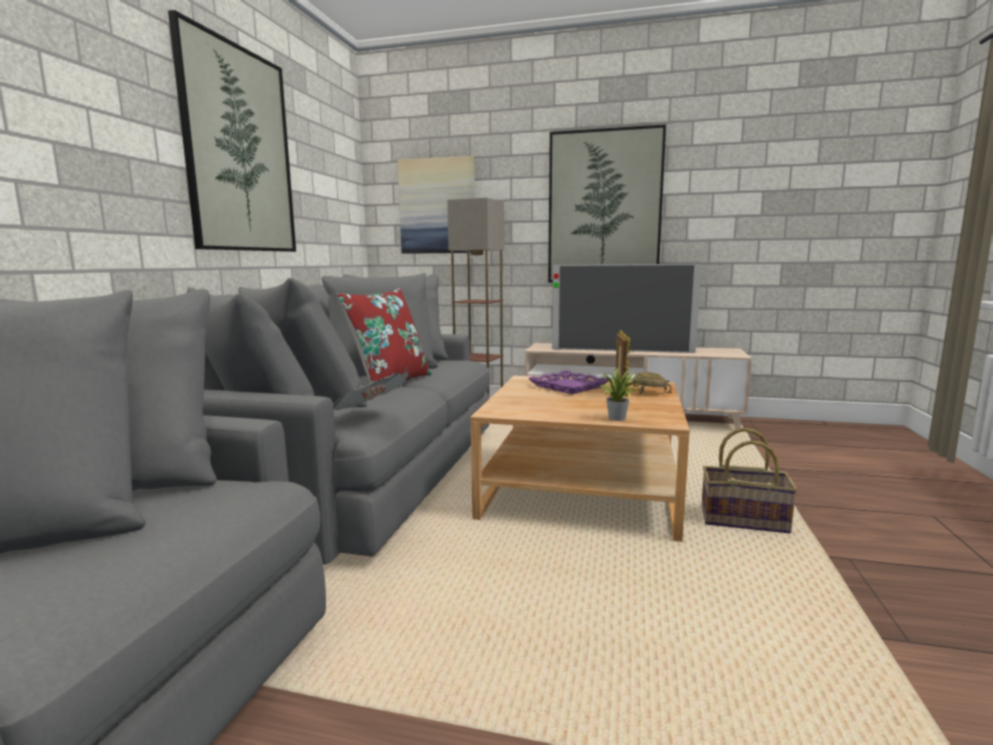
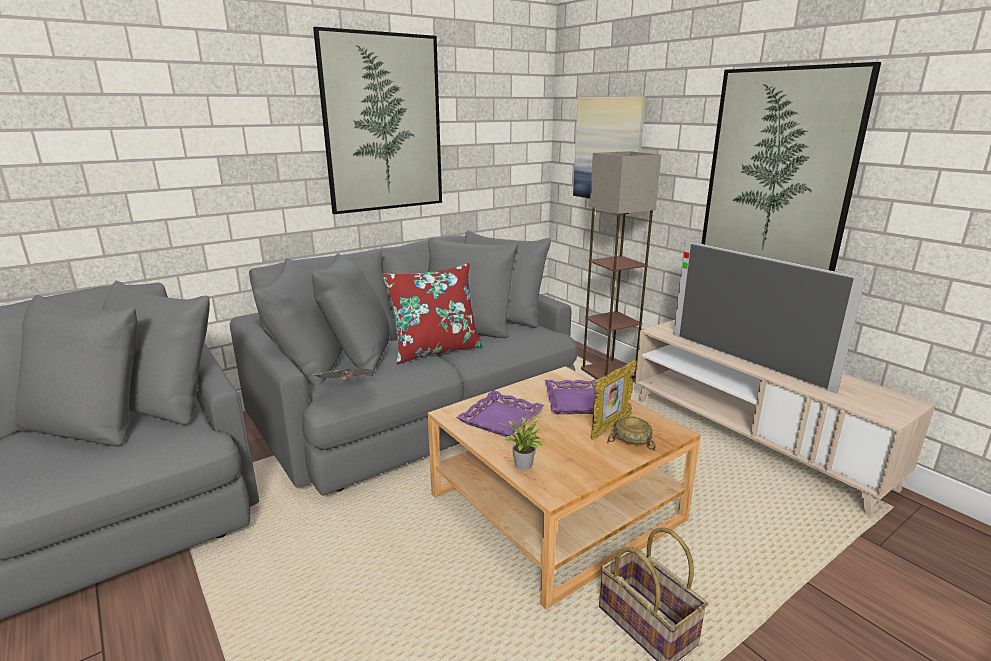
camera: 40 degrees right, 10 degrees up
(539, 405) = (500, 419): none -> purple tray

